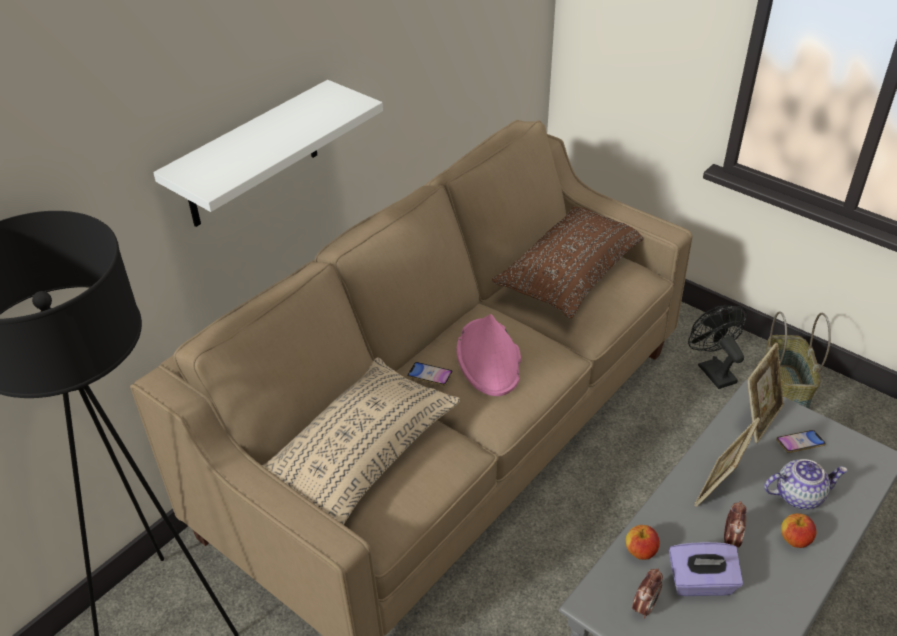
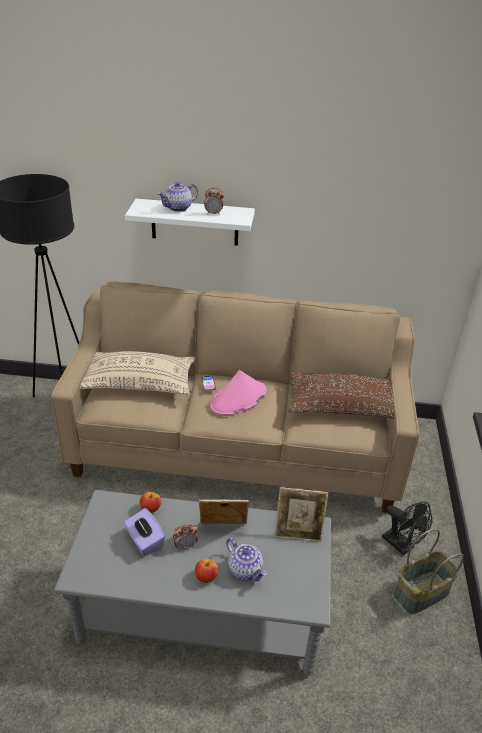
camera: 55 degrees right, 5 degrees down
(248, 142) = (178, 208): none -> teapot
(644, 606) = (114, 522): alarm clock -> alarm clock (213, 213)
(712, 370) = (402, 545): black fan -> black fan turned 105 degrees clockwise
(800, 443) = (292, 559): phone -> none

